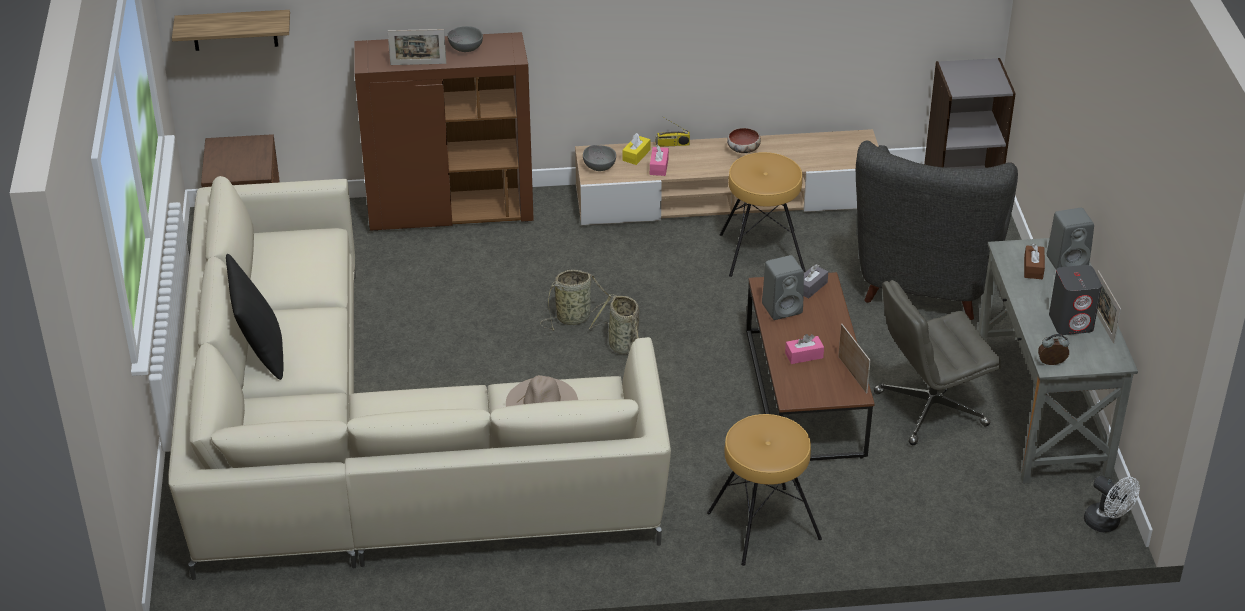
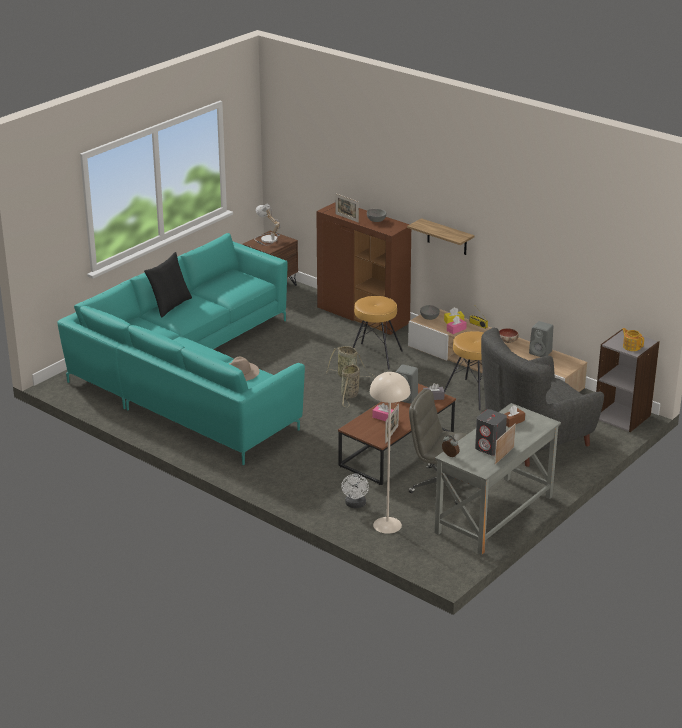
camera: 45 degrees right, 10 degrees down
(227, 156) = (267, 239): none -> table lamp
(234, 30) = (290, 176): shelf -> shelf (447, 237)
(367, 449) = (192, 376): beige sofa -> turquoise sofa
(763, 525) = (295, 482): brown stool -> brown stool (375, 356)
(958, 510) = (387, 525): none -> beige floor lamp
(985, 81) = (631, 346): none -> teapot
(1068, 261) = (535, 428): grey speaker -> grey speaker (541, 353)
(1107, 524) = (446, 568): white fan -> white fan (355, 505)

